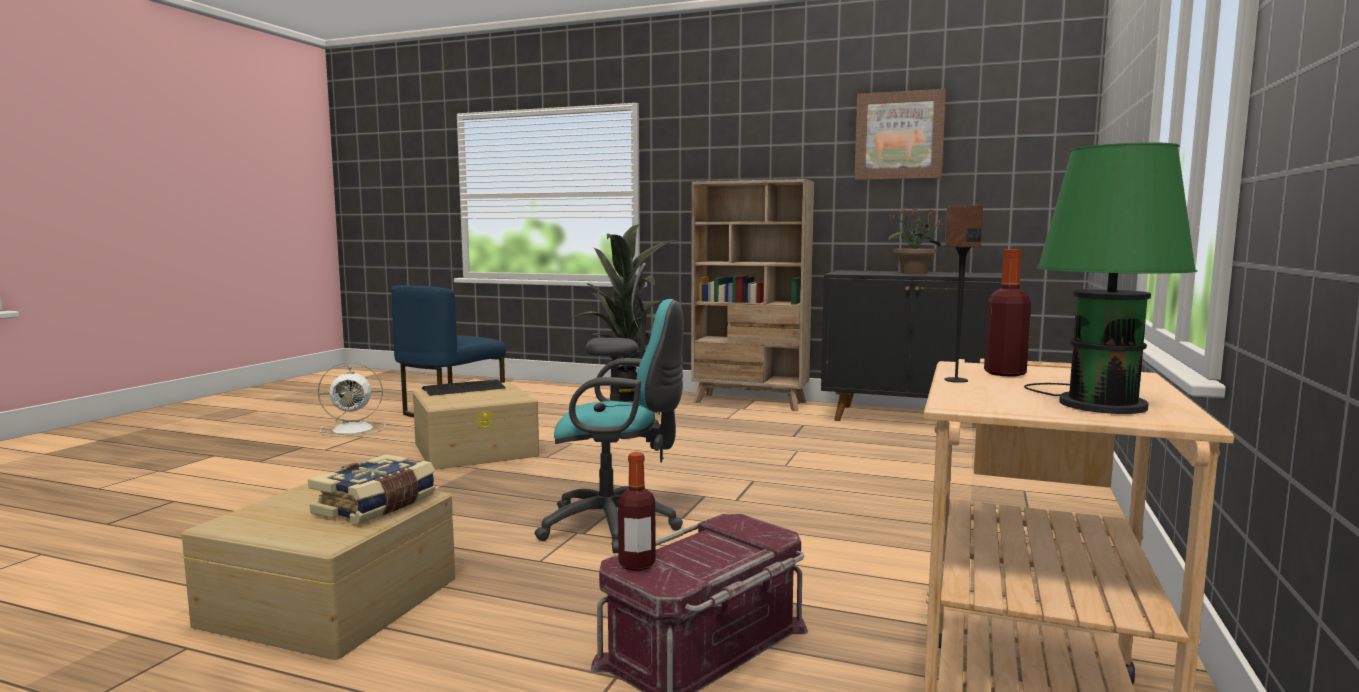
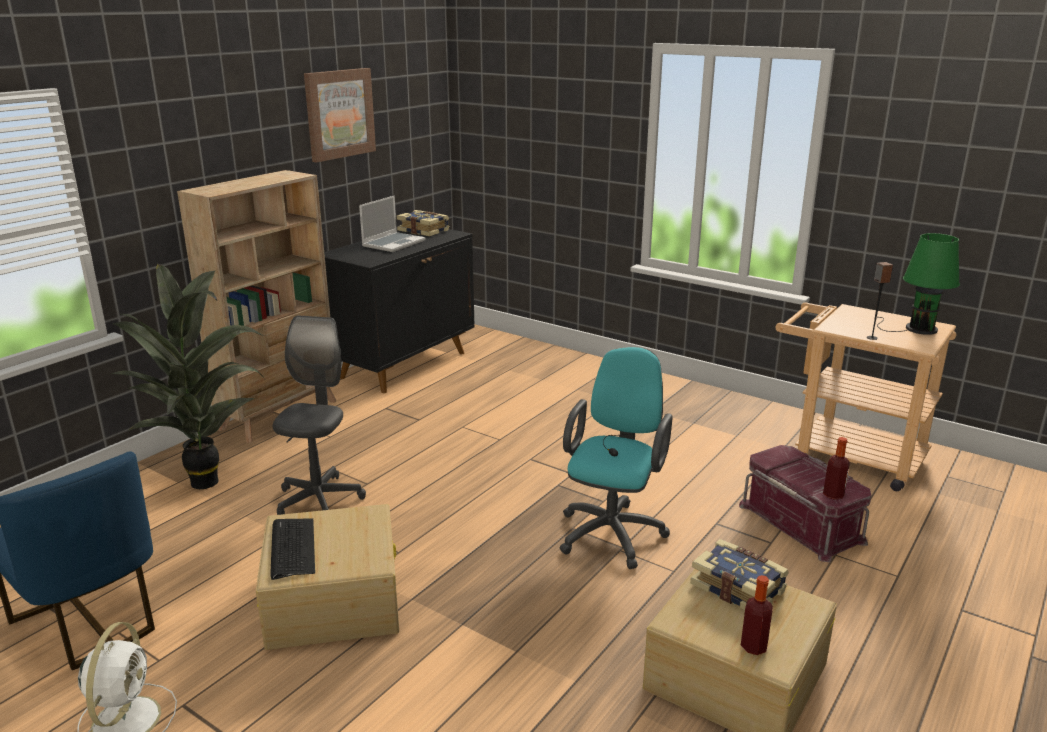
camera: 75 degrees left, 15 degrees up
(913, 273) = (393, 243): potted plant -> laptop
(979, 273) = (424, 231): none -> book
(1004, 373) = (852, 326): bottle -> bottle (753, 647)

